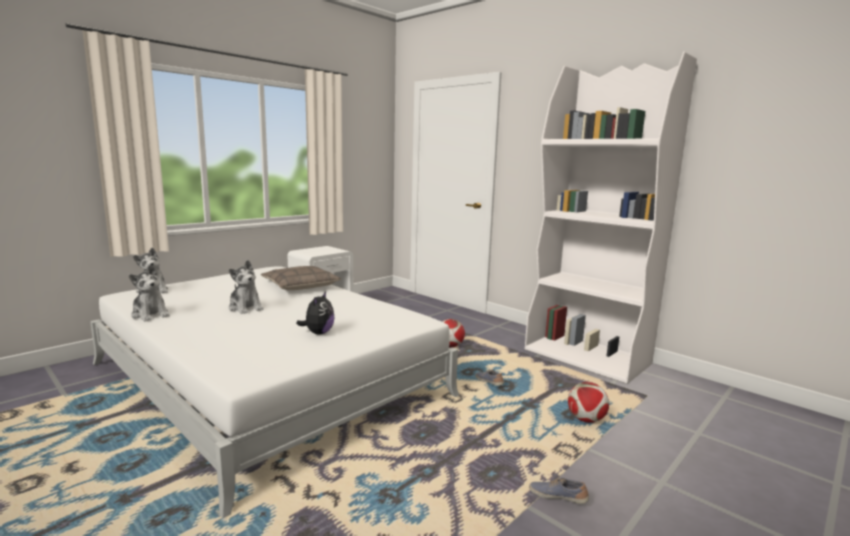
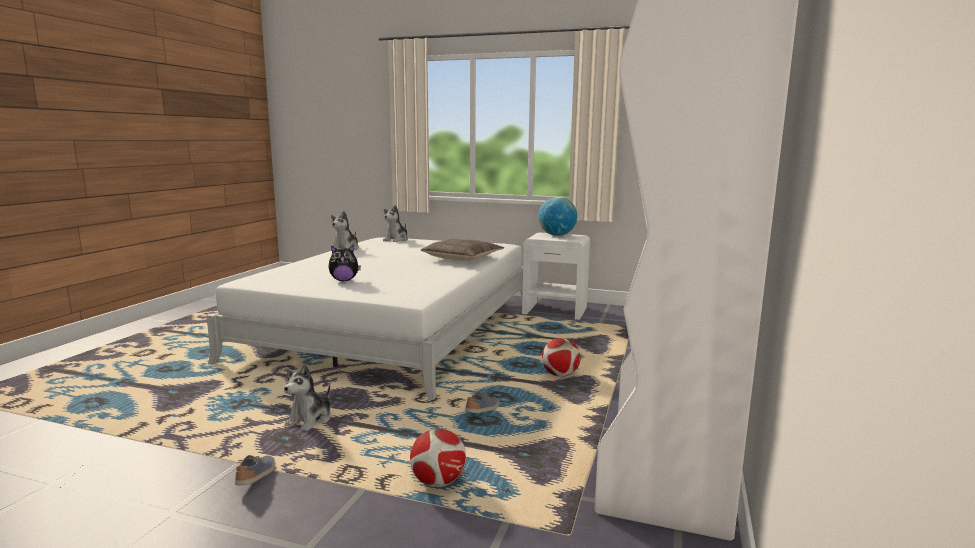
camera: 65 degrees right, 0 degrees up
(246, 308) = (379, 258): plush toy -> plush toy (310, 419)
(314, 250) = (557, 235): none -> globe

